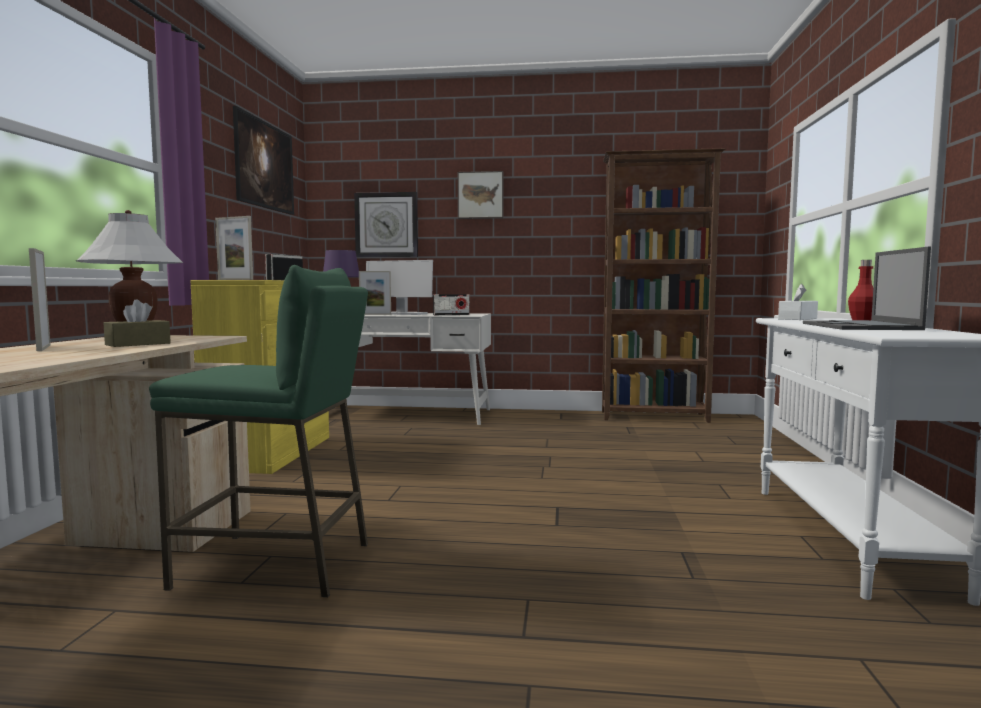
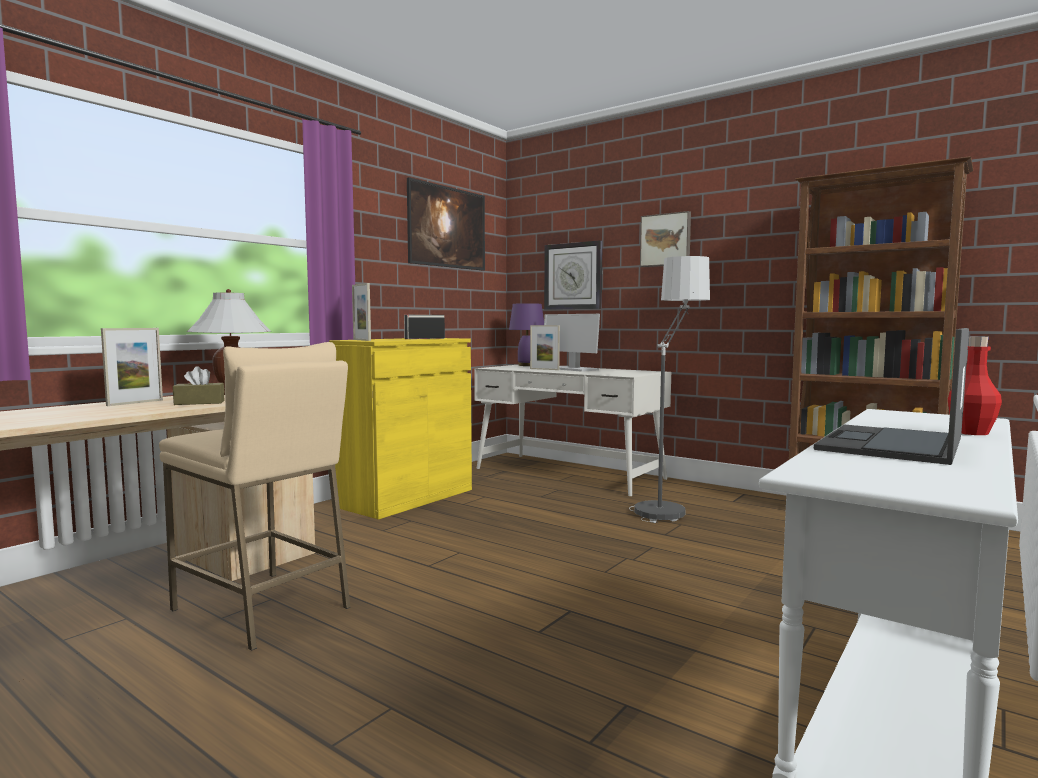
camera: 30 degrees right, 0 degrees up
(43, 348) = (135, 403): picture frame -> picture frame turned 150 degrees counterclockwise
(276, 565) = (263, 608): green stool -> beige stool
(451, 315) = (614, 373): radio -> none
(517, 426) = (668, 504): none -> floor lamp
(797, 319) = (910, 416): white tissue box -> none

